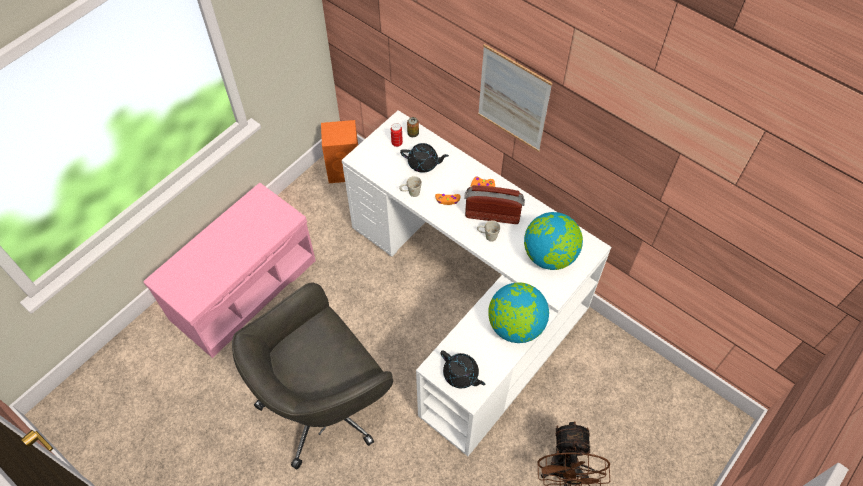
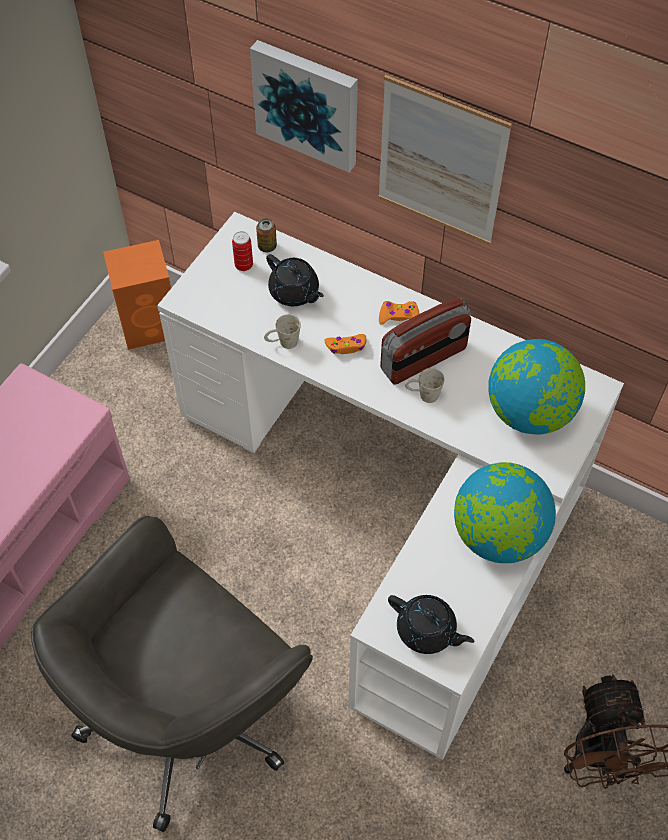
camera: 10 degrees left, 0 degrees up
(423, 163) = (294, 292): black teapot -> black teapot turned 45 degrees clockwise
(441, 53) = (308, 103): none -> picture
(492, 215) = (424, 359): radio -> radio turned 150 degrees clockwise

